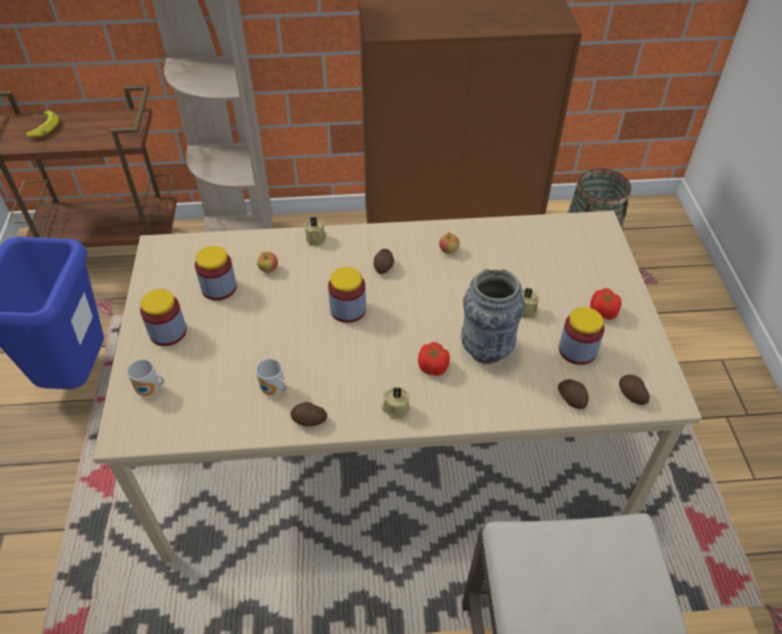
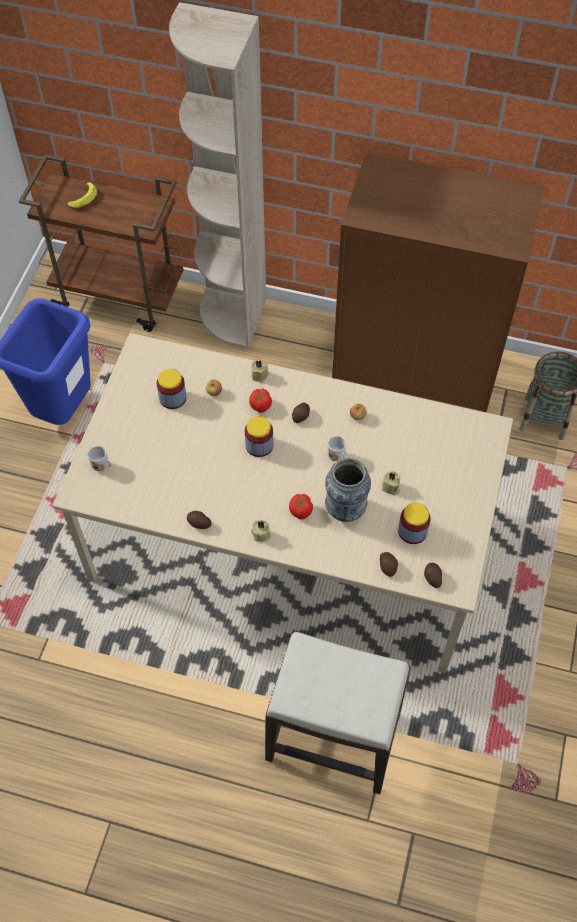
camera: 20 degrees right, 10 degrees up
(168, 332) = (126, 424): jar -> none
(273, 390) = (183, 493): mug -> mug (336, 457)
(603, 312) = (450, 507): tomato -> tomato (260, 405)

